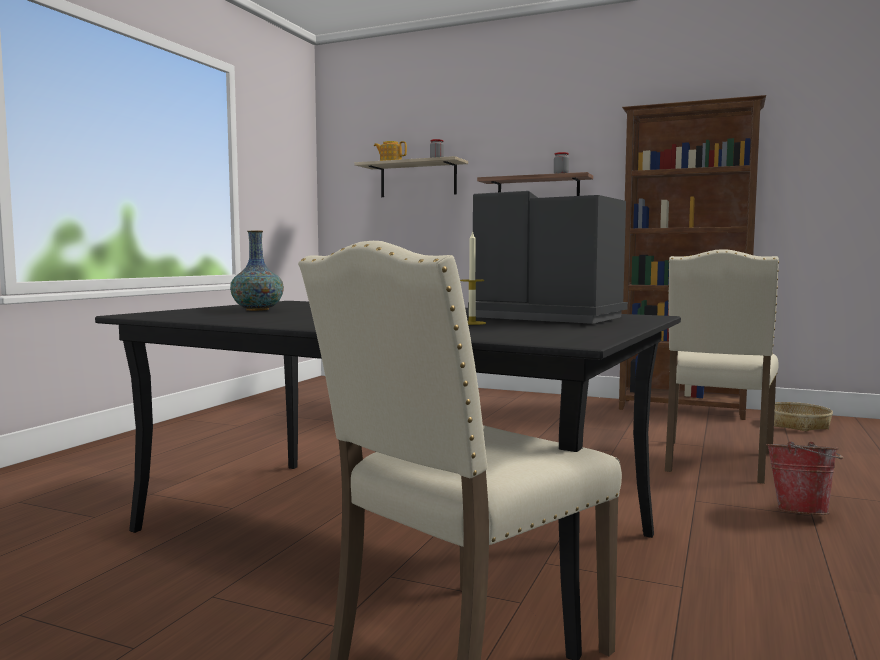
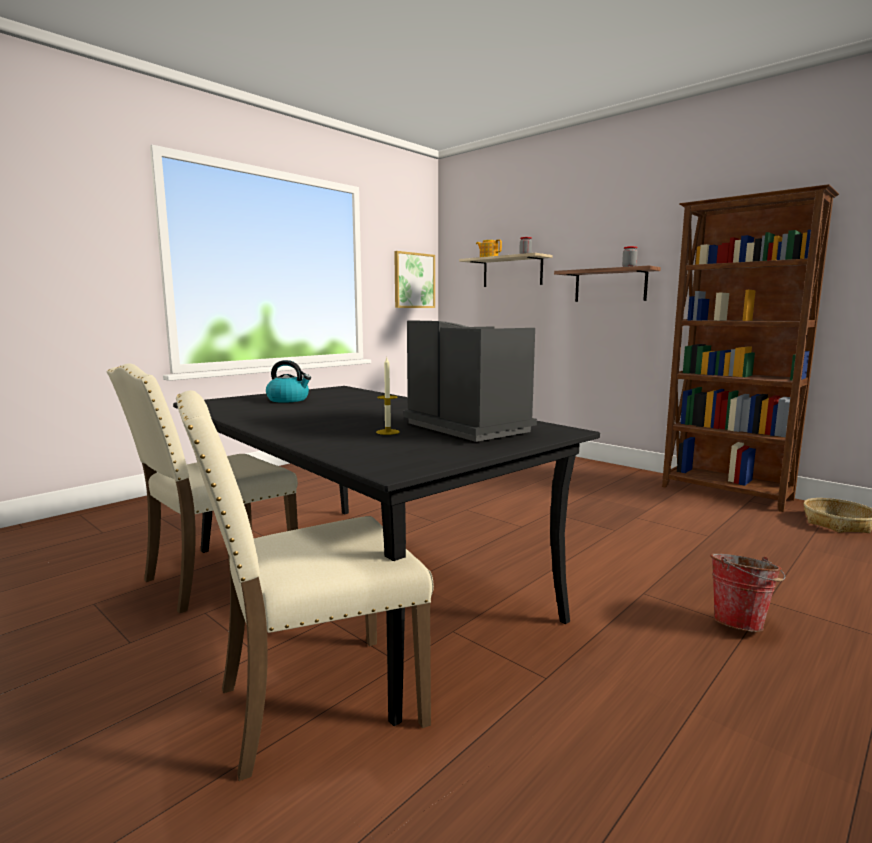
camera: 20 degrees right, 5 degrees up
(257, 310) = (289, 400): vase -> kettle
(293, 187) = (414, 280): none -> picture
(716, 462) = (705, 555): beige chair -> beige chair (217, 577)

